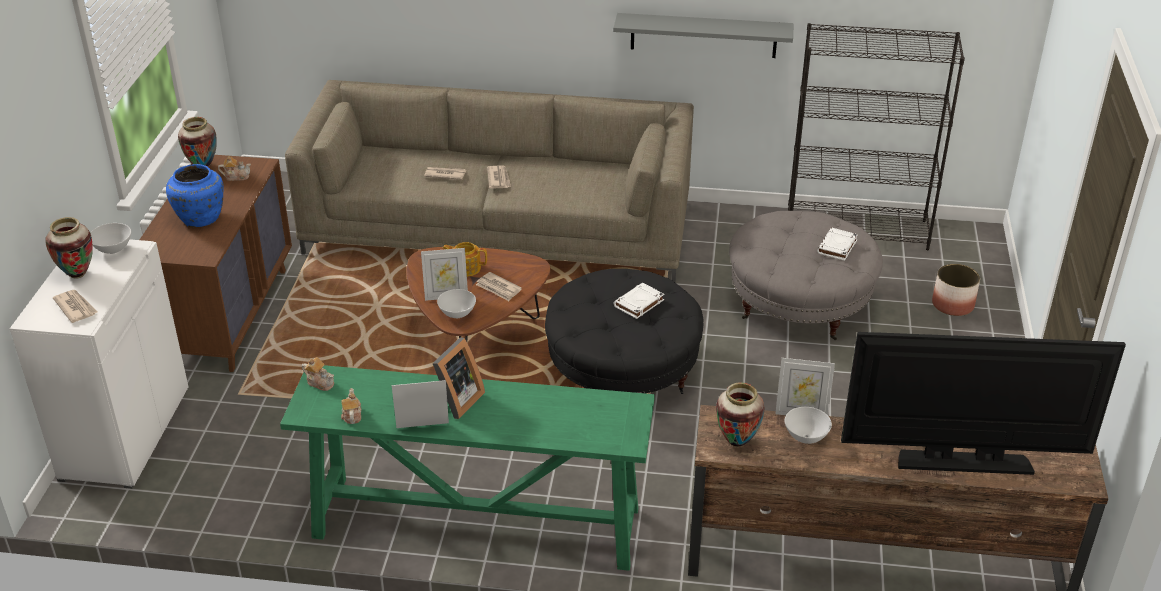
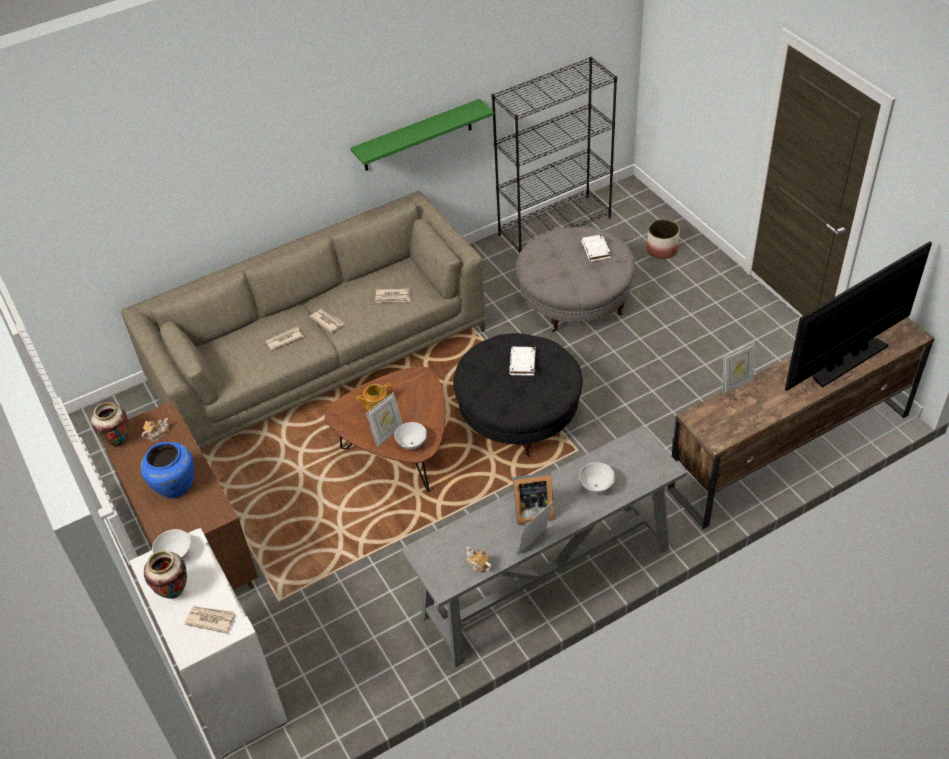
camera: 35 degrees left, 10 degrees up
(320, 382) = (427, 556): teapot -> none
(454, 401) = (531, 510): picture frame -> picture frame turned 90 degrees clockwise
(474, 523) = (546, 582): green console table -> grey console table
(498, 288) = (416, 407): newspaper -> newspaper (393, 297)
(703, 35) = (417, 136): grey shelf -> green shelf
(737, 442) = (723, 427): vase -> none
(806, 438) = (756, 399): white bowl -> white bowl (596, 487)

